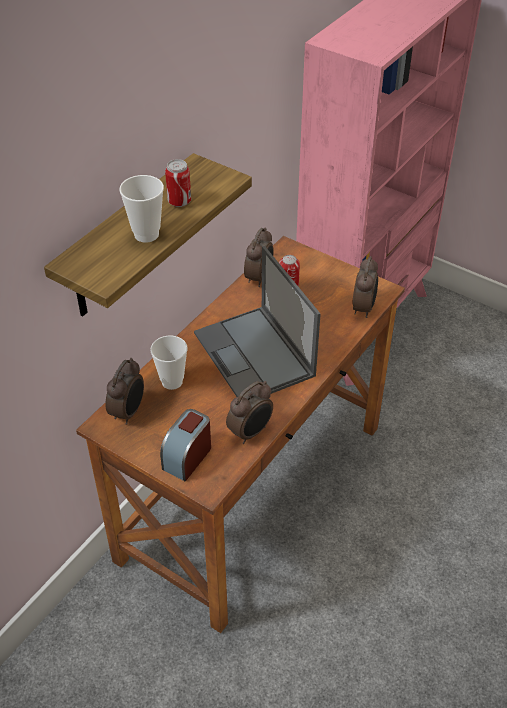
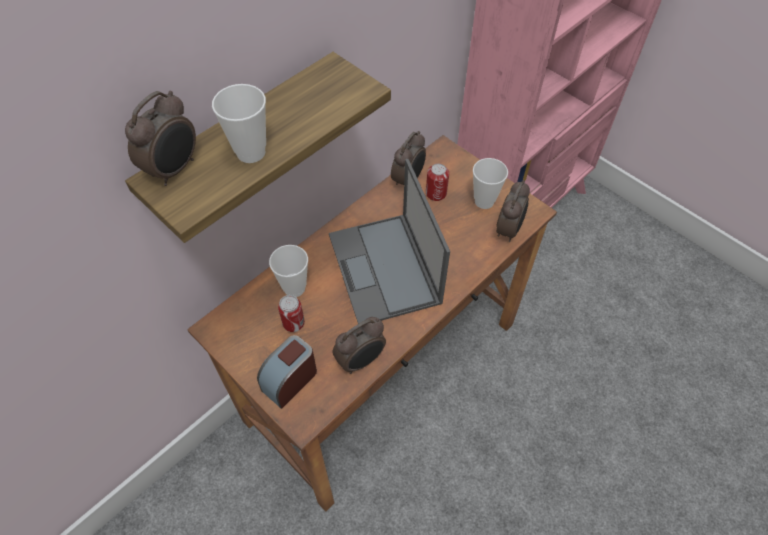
camera: 10 degrees right, 10 degrees up
(128, 412) = (243, 317): alarm clock -> alarm clock (174, 169)
(179, 202) = (300, 113): can -> can (293, 323)
(335, 287) = (484, 201): none -> cup

